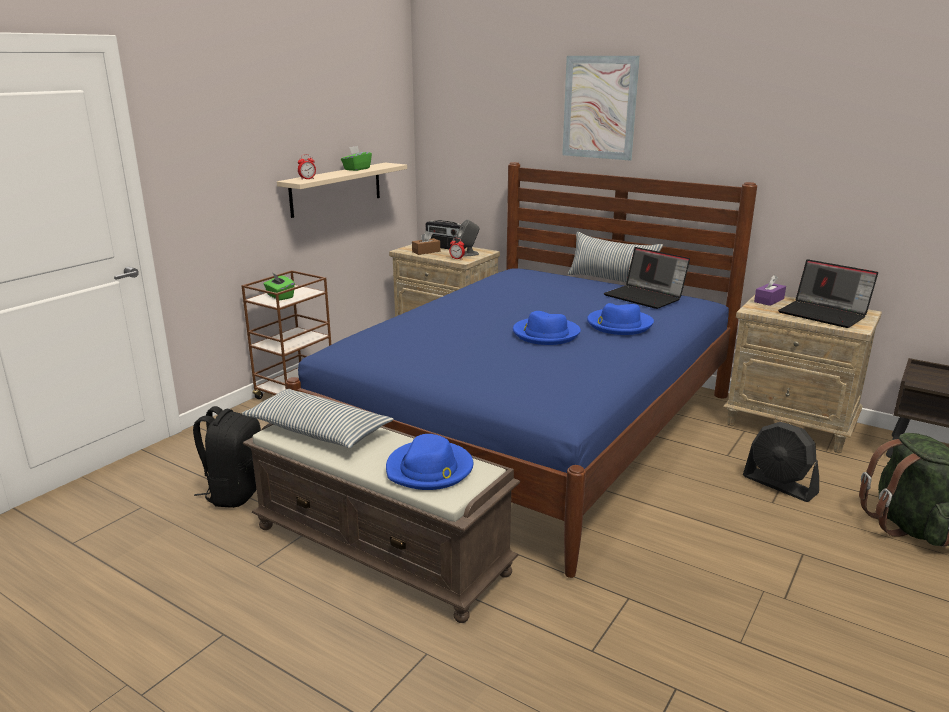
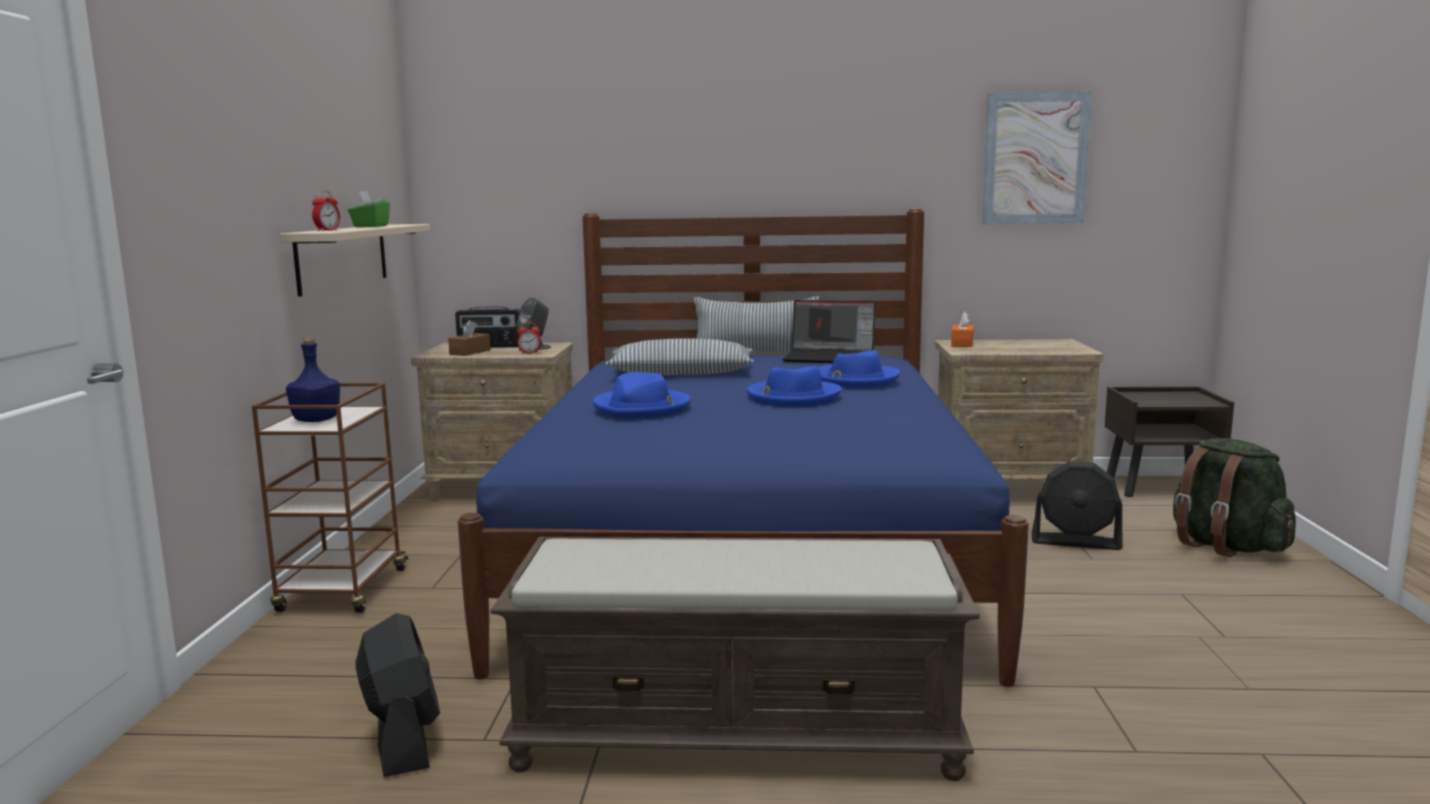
camera: 30 degrees left, 10 degrees down
(235, 492) = (403, 740): black backpack -> black fan
(280, 296) = (317, 420): green tissue box -> blue bottle
(318, 431) = (613, 562): pillow -> pillow (681, 373)
(429, 469) = (846, 562): blue hat -> blue hat (642, 408)
(599, 107) = (708, 133): picture -> picture (1035, 158)
(769, 300) = (962, 344): purple tissue box -> orange tissue box
(824, 314) = (1033, 346): laptop -> none

